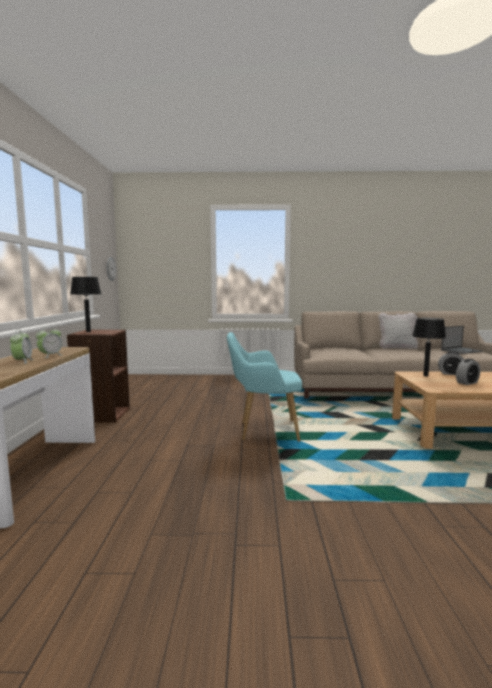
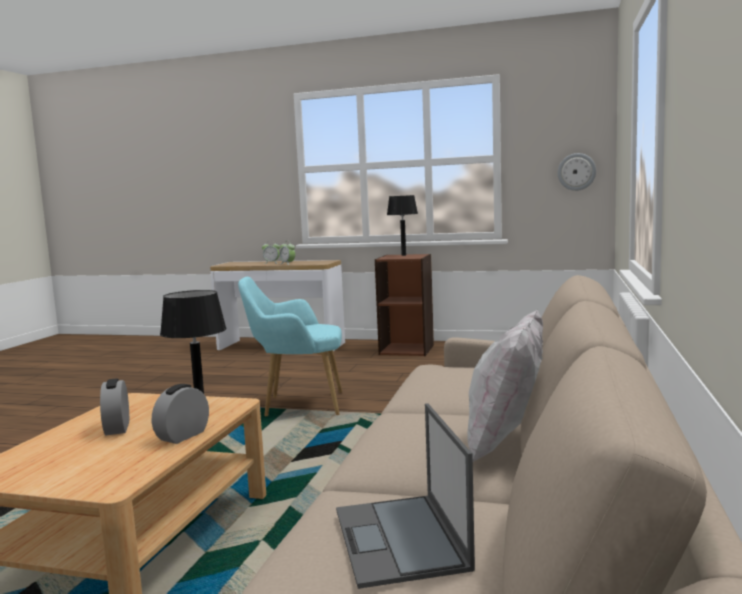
camera: 105 degrees right, 0 degrees up
(264, 430) = (298, 405): turquoise armchair -> turquoise armchair turned 105 degrees counterclockwise

